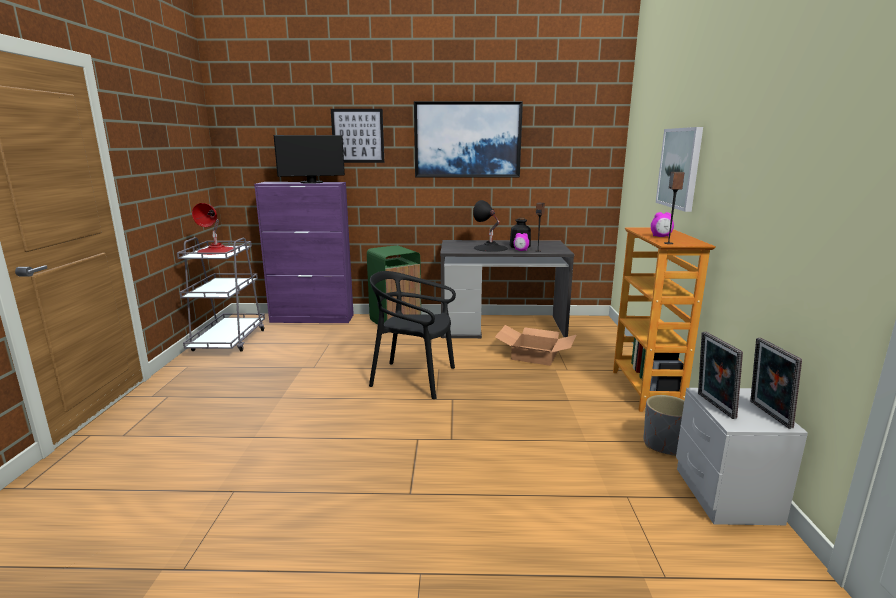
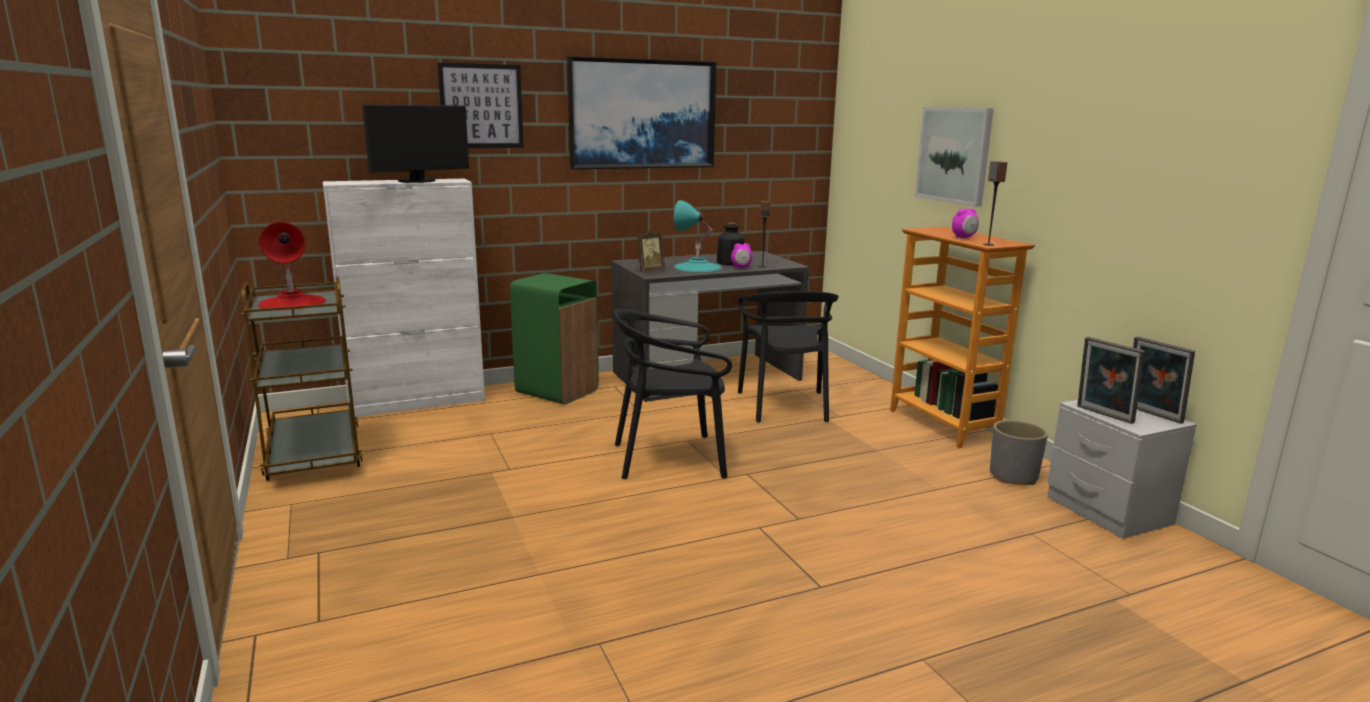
camera: 25 degrees left, 0 degrees up
(229, 341) = (314, 455): grey cart -> brown cart
(312, 319) = (418, 402): purple cabinet -> white cabinet
(452, 248) = (649, 271): none -> picture frame
(490, 248) = (697, 267): black table lamp -> turquoise table lamp
(534, 355) = (785, 406): cardboard box -> black chair

